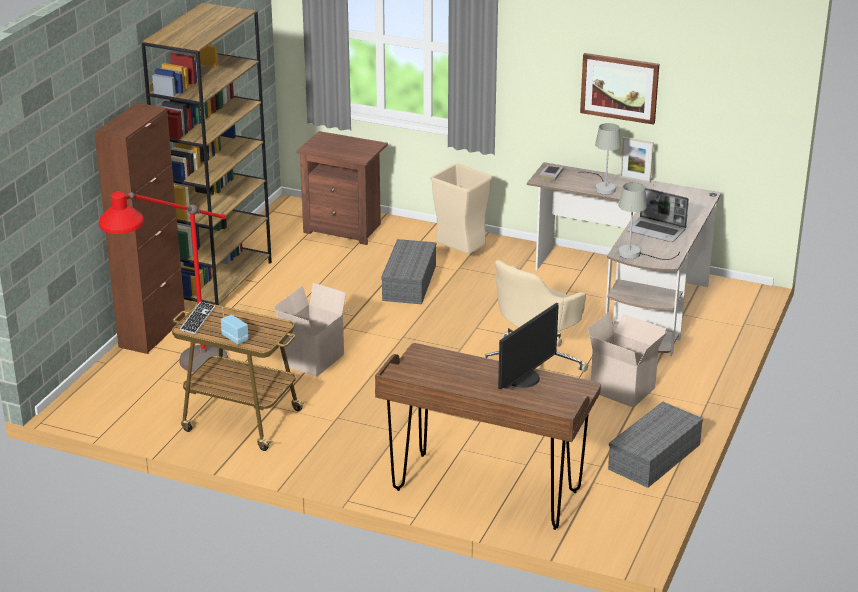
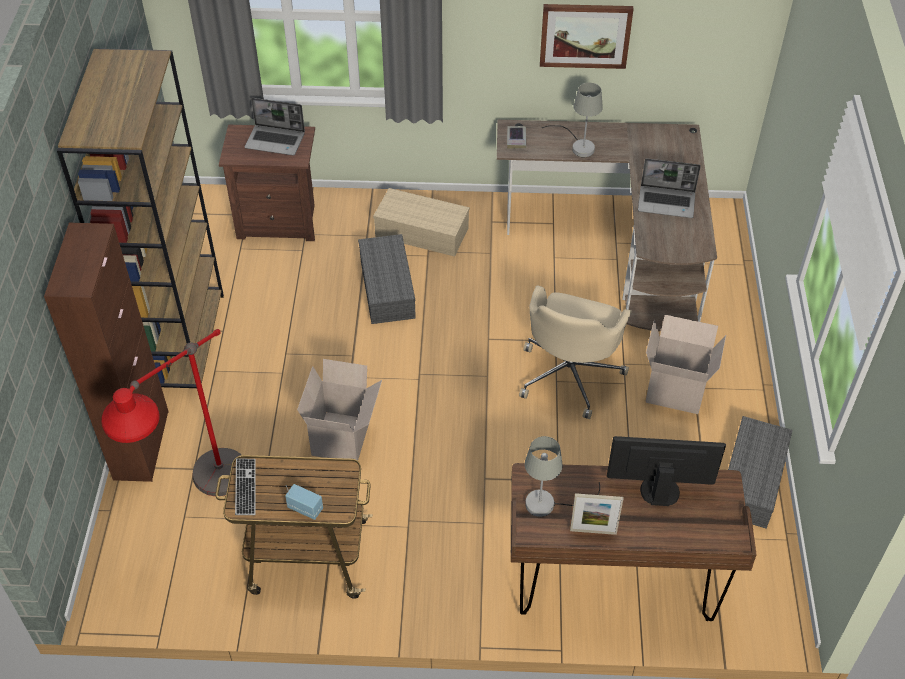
camera: 20 degrees left, 20 degrees up
(350, 145) = (276, 141): none -> laptop
(460, 255) = (420, 232): beige trash can -> beige storage box
(524, 379) = (659, 489): monitor -> monitor turned 105 degrees counterclockwise
(635, 179) = (605, 125): picture frame -> picture frame (593, 531)
(636, 254) = (665, 245): grey table lamp -> grey table lamp (549, 503)

